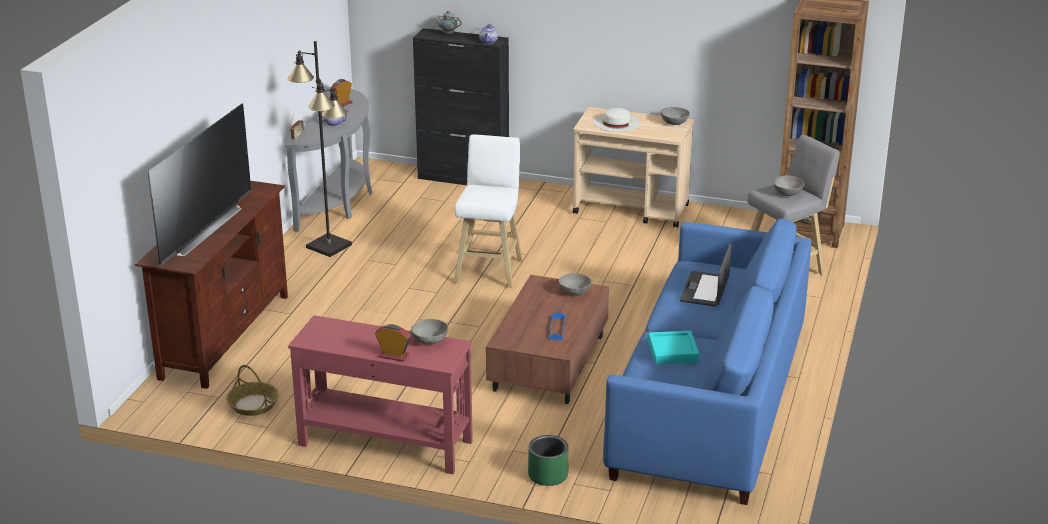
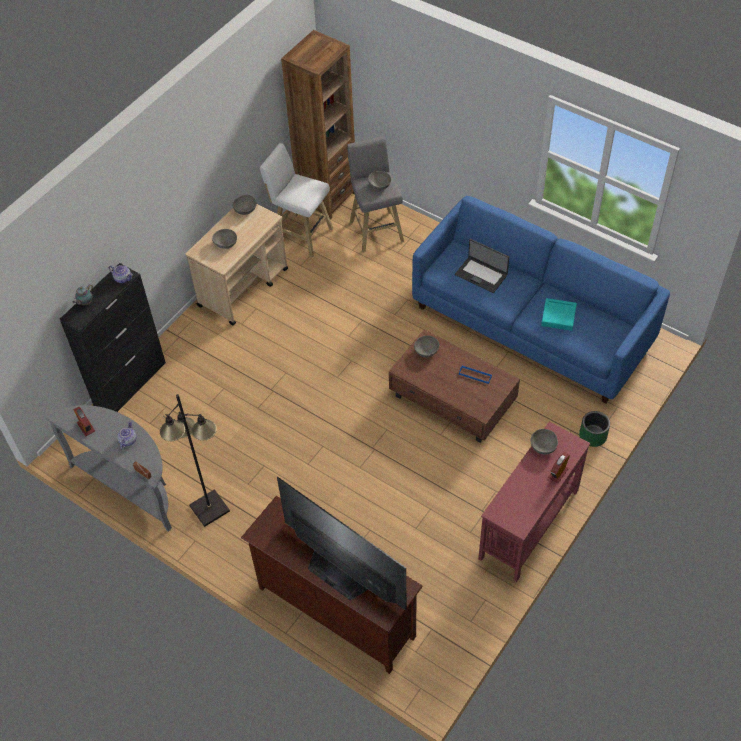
camera: 70 degrees left, 25 degrees up
(253, 405) = (450, 605): basket -> none
(490, 269) = (300, 402): white stool -> white stool (301, 234)
(616, 122) = (226, 244): white hat -> grey bowl

